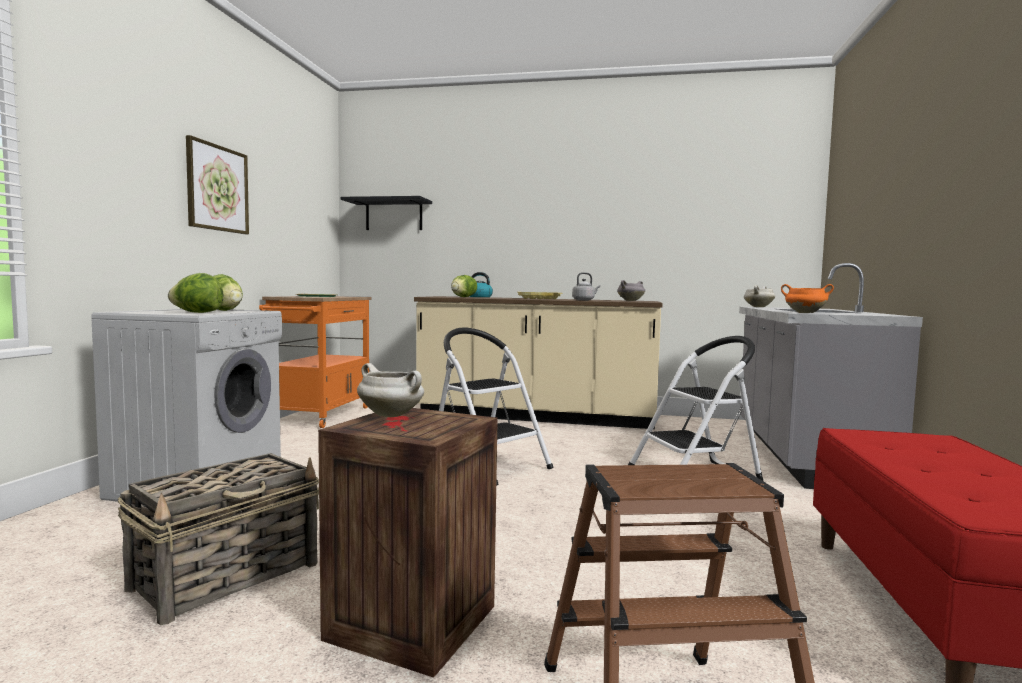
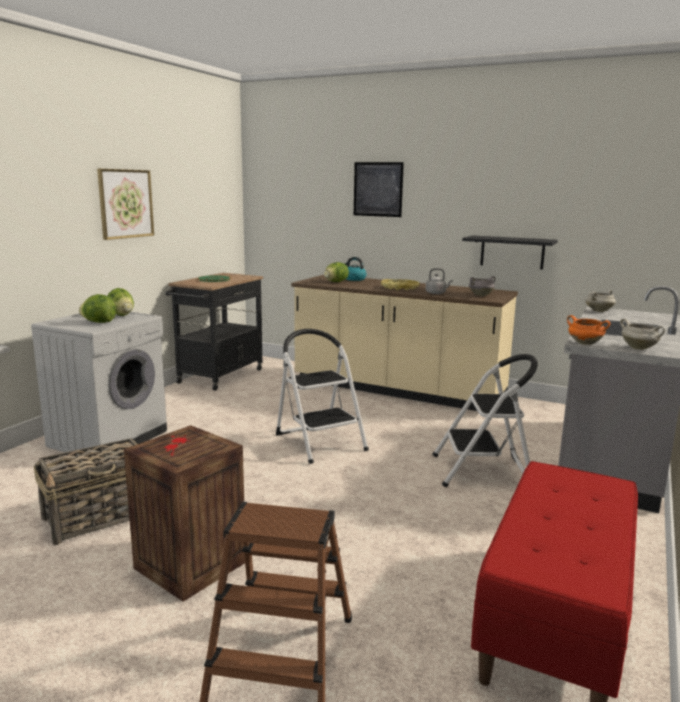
camera: 15 degrees right, 10 degrees up
(319, 416) = (219, 377): orange cart -> black cart
(392, 415) = (178, 437): white cooking pot -> white cooking pot (639, 348)
(394, 215) = (287, 199): black shelf -> black shelf (512, 252)
(500, 202) = (378, 189): none -> picture

